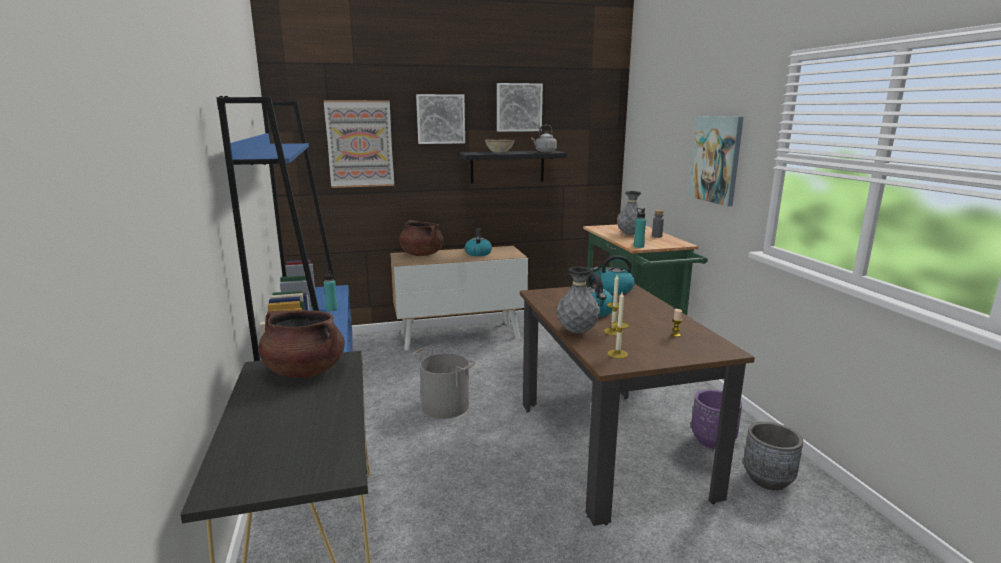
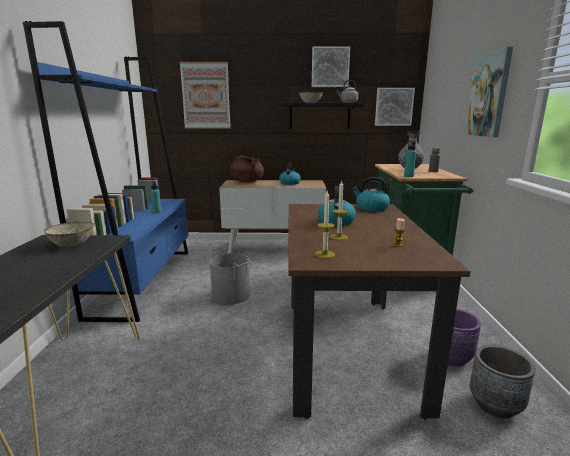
camera: 15 degrees right, 0 degrees up
(304, 371) = (71, 244): brown cooking pot -> bowl
(440, 119) = (266, 76): picture -> picture (393, 107)
(577, 332) = (305, 234): grey vase -> none

